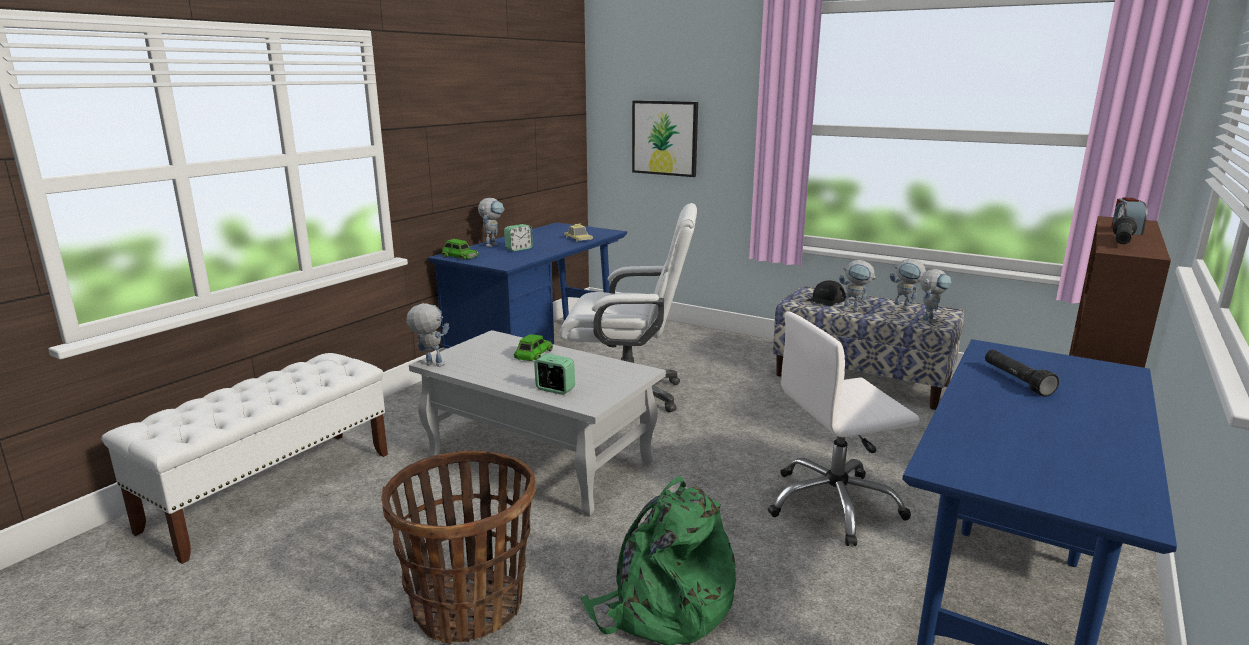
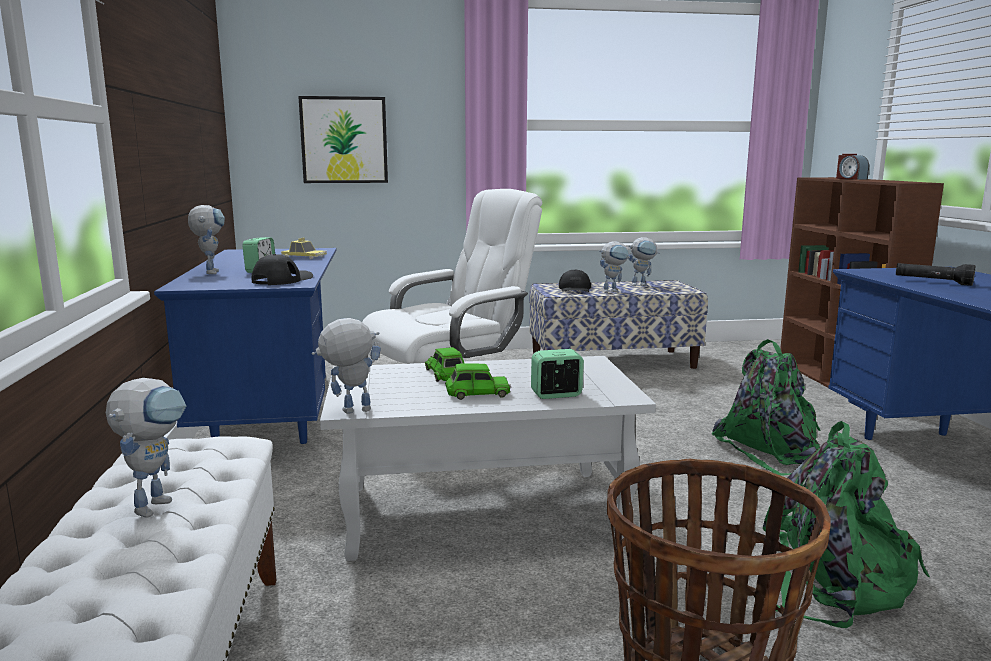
camera: 40 degrees left, 5 degrees down
(459, 256) = (203, 285): green toy car -> green toy car (477, 393)
(508, 260) = (282, 280): none -> black cap
(834, 505) = (771, 451): white office chair -> green backpack
(929, 321) = (678, 289): toy robot -> toy robot (157, 502)
(1122, 242) = (880, 180): black flashlight -> none

